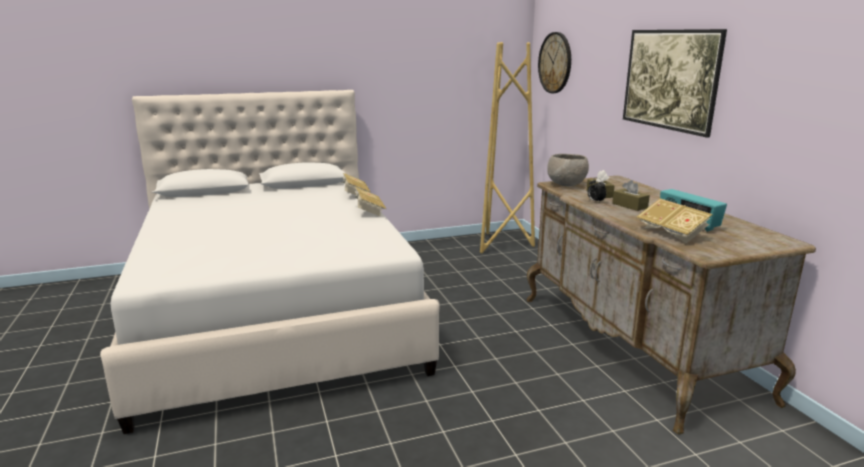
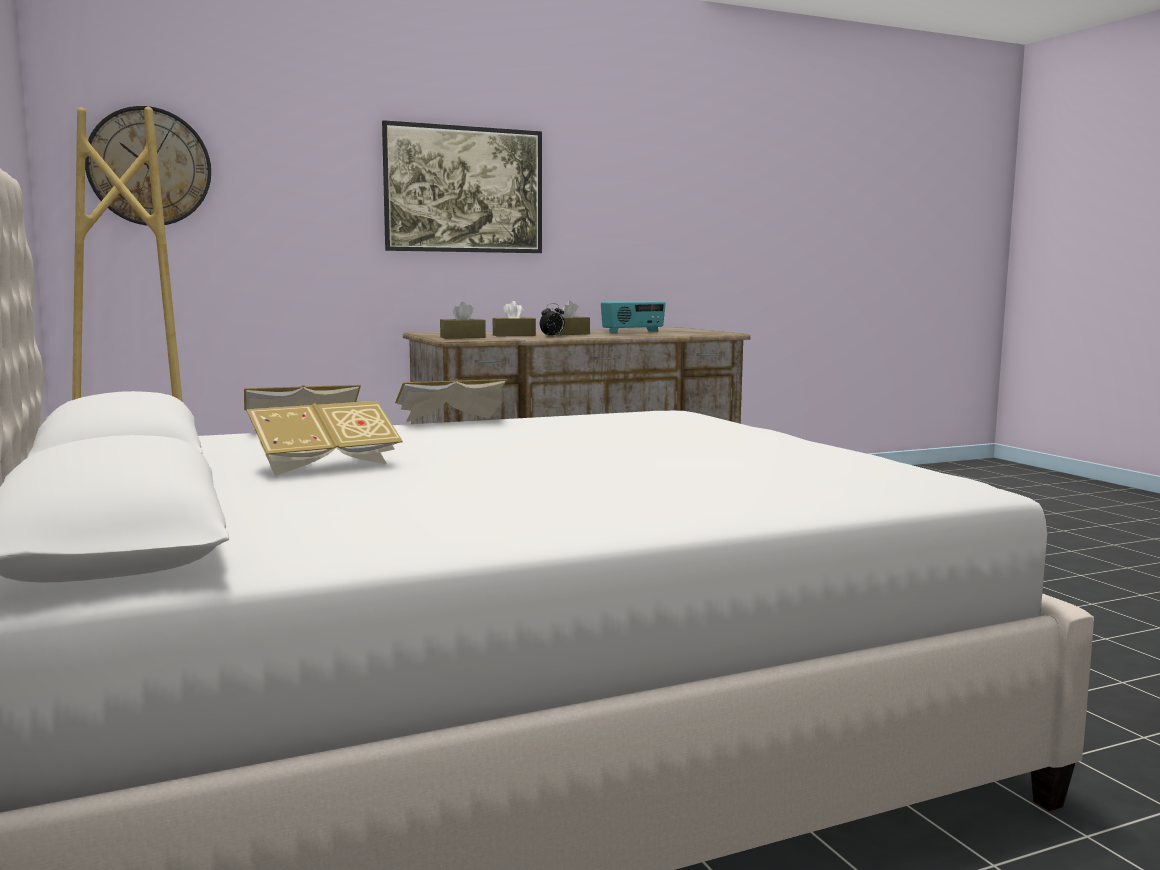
camera: 95 degrees left, 10 degrees down
(567, 185) = (462, 337): grey bowl -> brown tissue box
(671, 233) = (671, 333): book -> book (325, 466)

